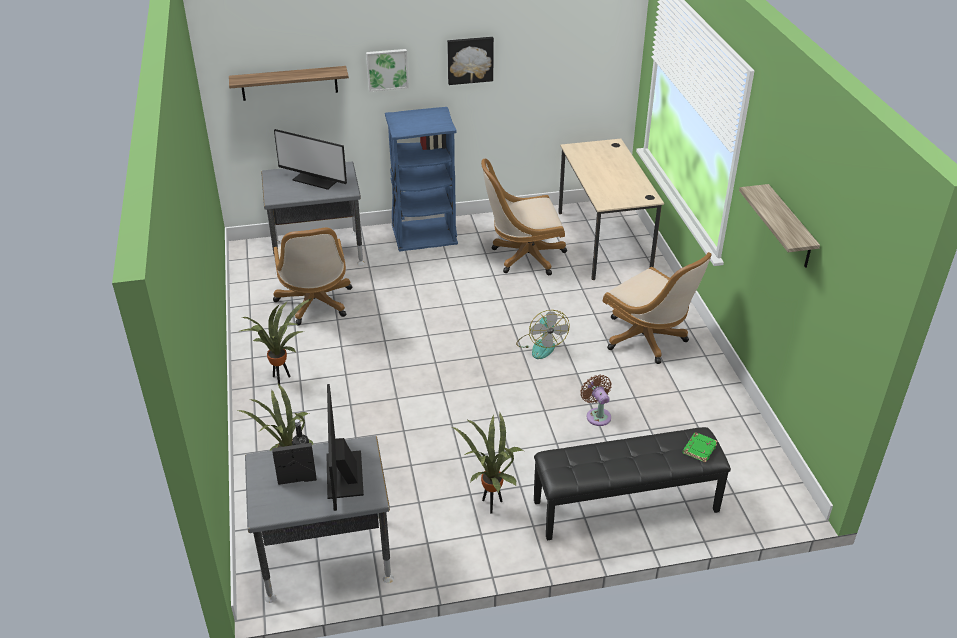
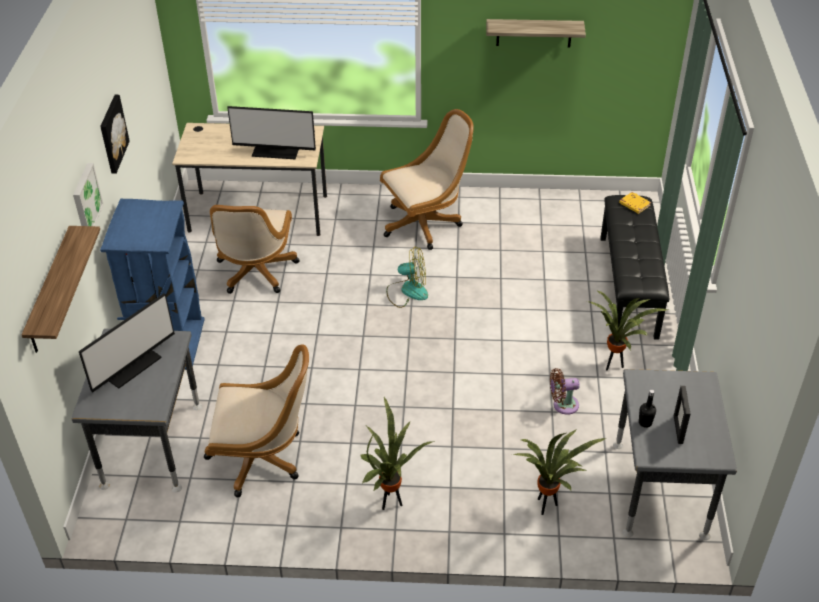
camera: 75 degrees left, 5 degrees up
(343, 474) = (674, 396): monitor -> monitor (276, 151)
(597, 415) = (517, 277): brown fan -> brown fan (563, 405)
(699, 449) = (634, 205): green book -> yellow book

